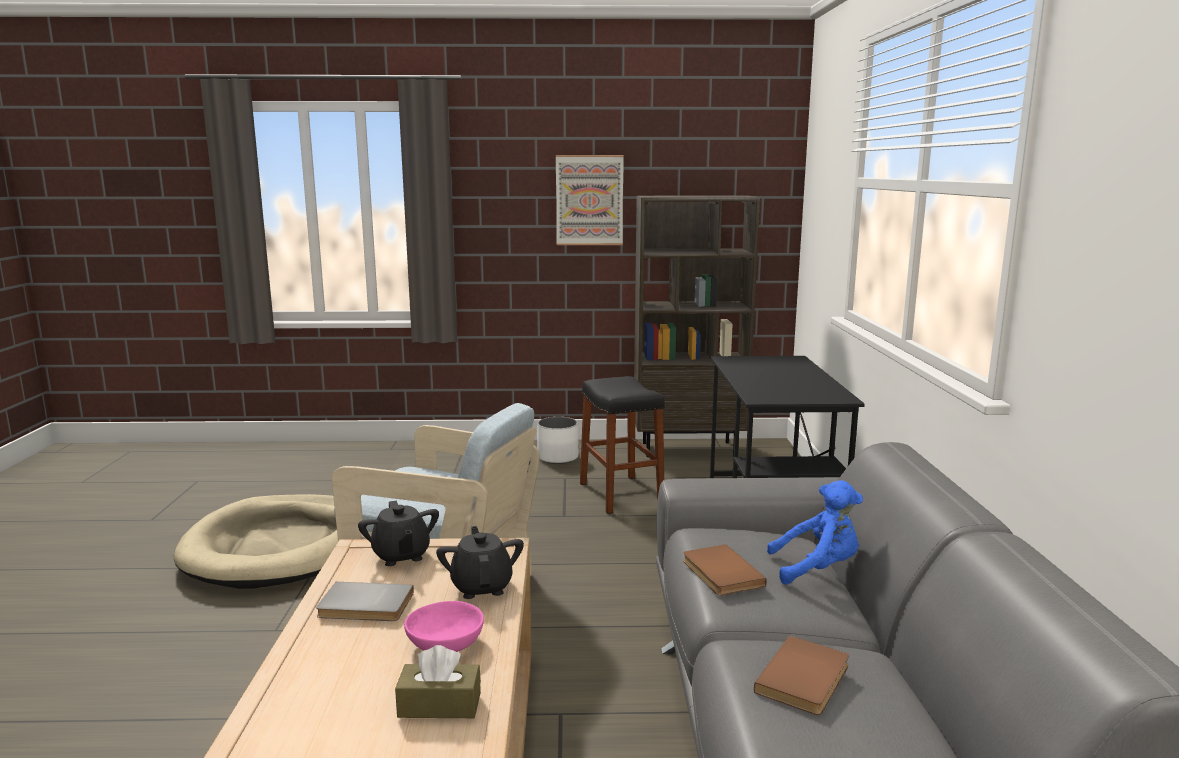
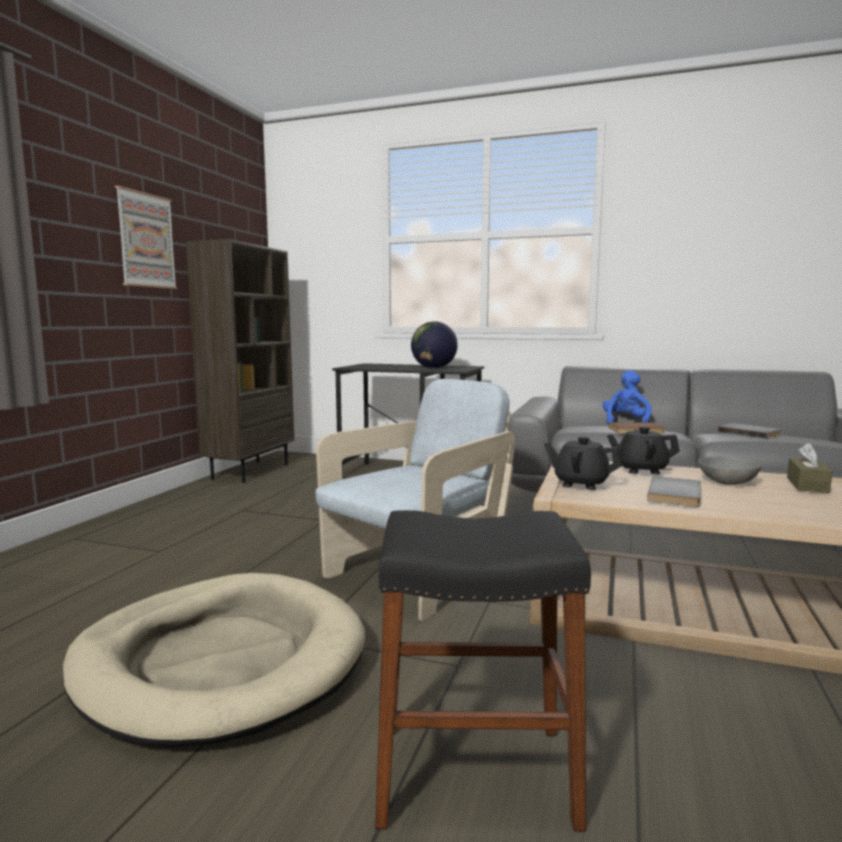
camera: 70 degrees left, 5 degrees down
(401, 556) = (580, 484): black teapot -> black teapot turned 150 degrees counterclockwise
(446, 644) = (726, 482): pink bowl -> grey bowl
(558, 458) = (188, 506): white planter -> none
(620, 494) = (307, 499): black stool -> black stool (474, 773)
(774, 387) = (433, 368): none -> globe
(806, 679) = (749, 433): brown book -> grey book

